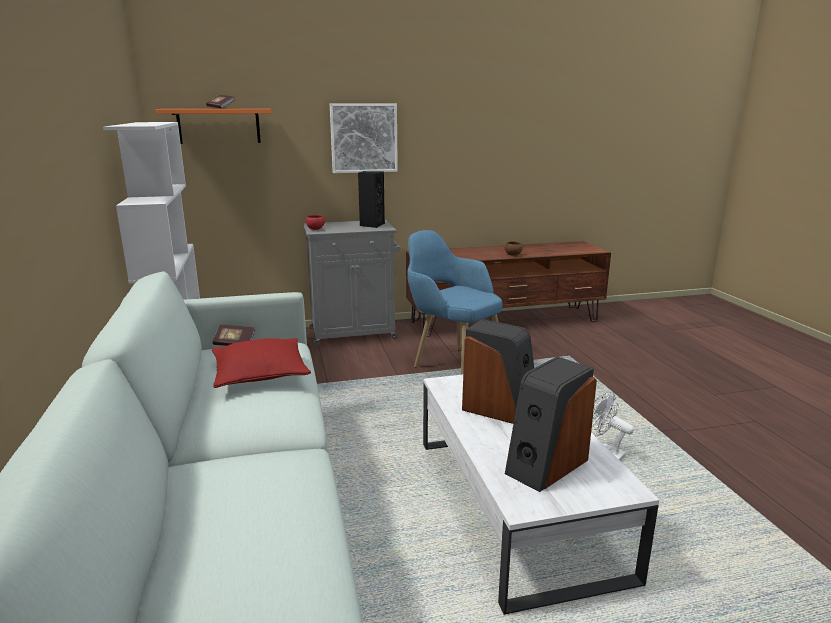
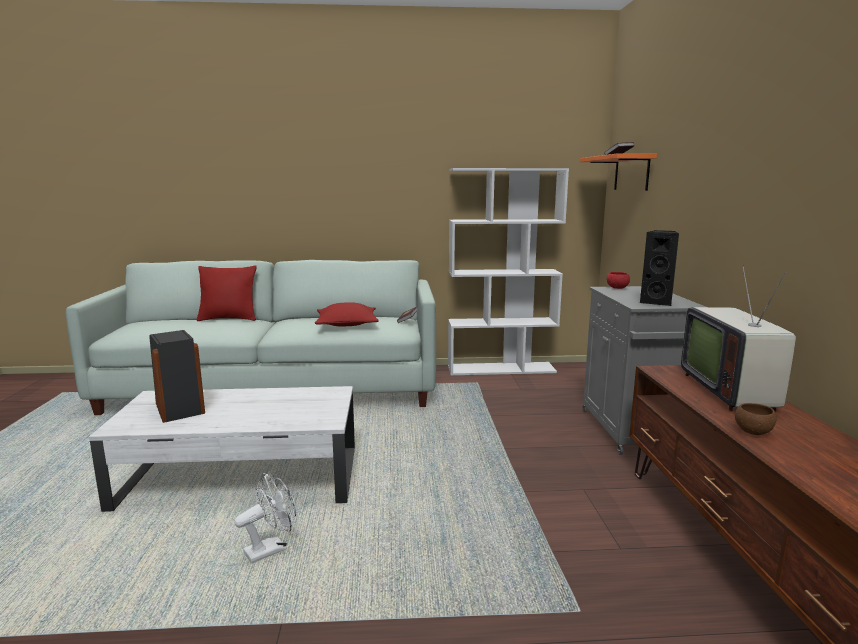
camera: 100 degrees right, 5 degrees down
(174, 502) = (228, 319): none -> red pillow
(364, 138) = (711, 188): picture -> none
(451, 363) = (538, 484): blue armchair -> none
(456, 252) = (731, 390): none -> television
(500, 410) = (269, 405): speaker -> none

